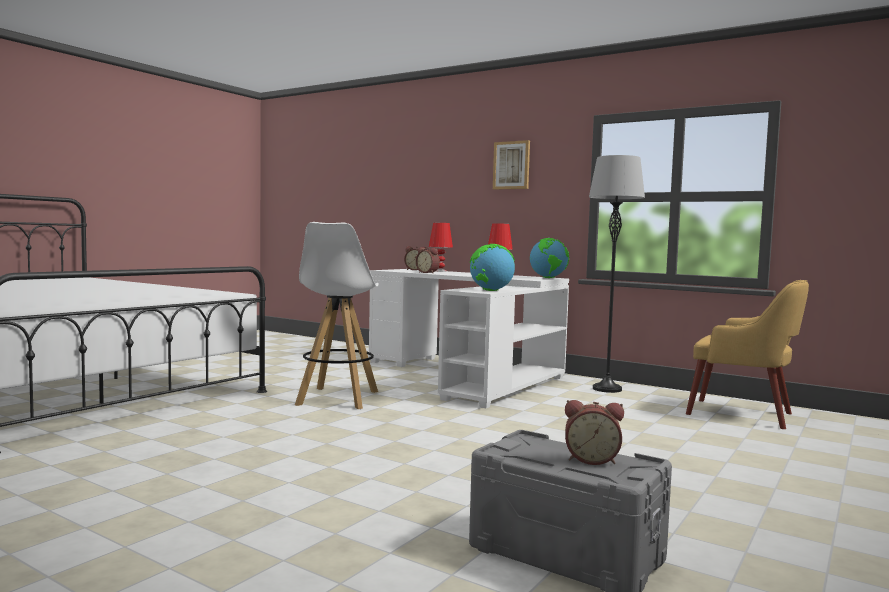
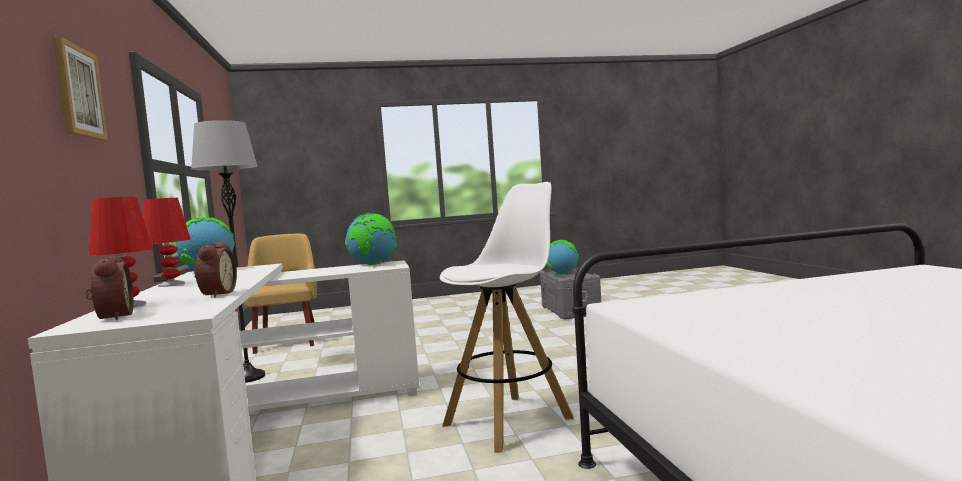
camera: 135 degrees left, 0 degrees up
(591, 459) = (562, 273): alarm clock -> globe

